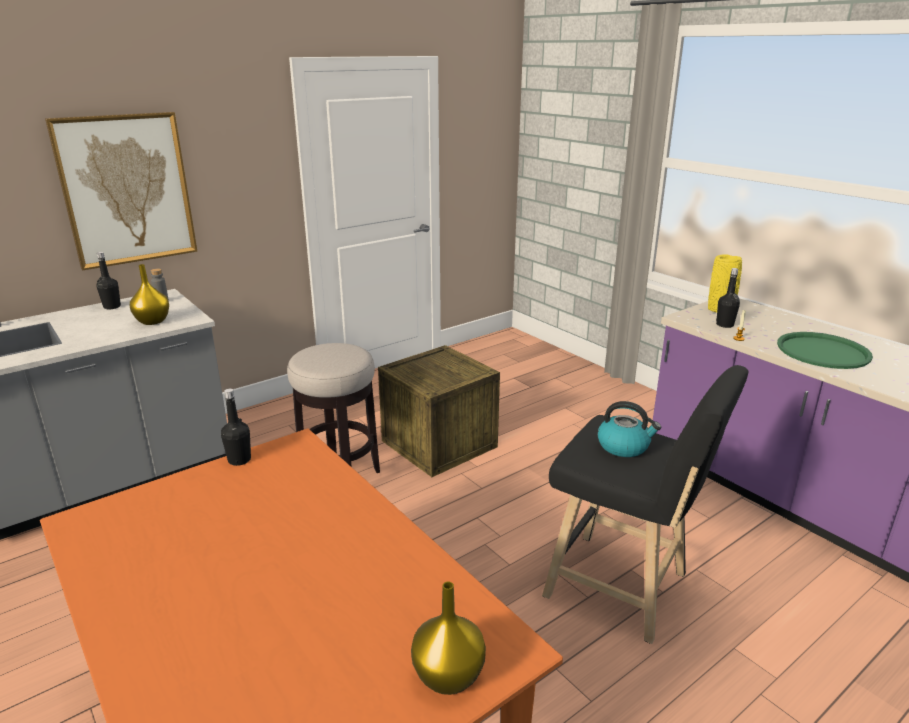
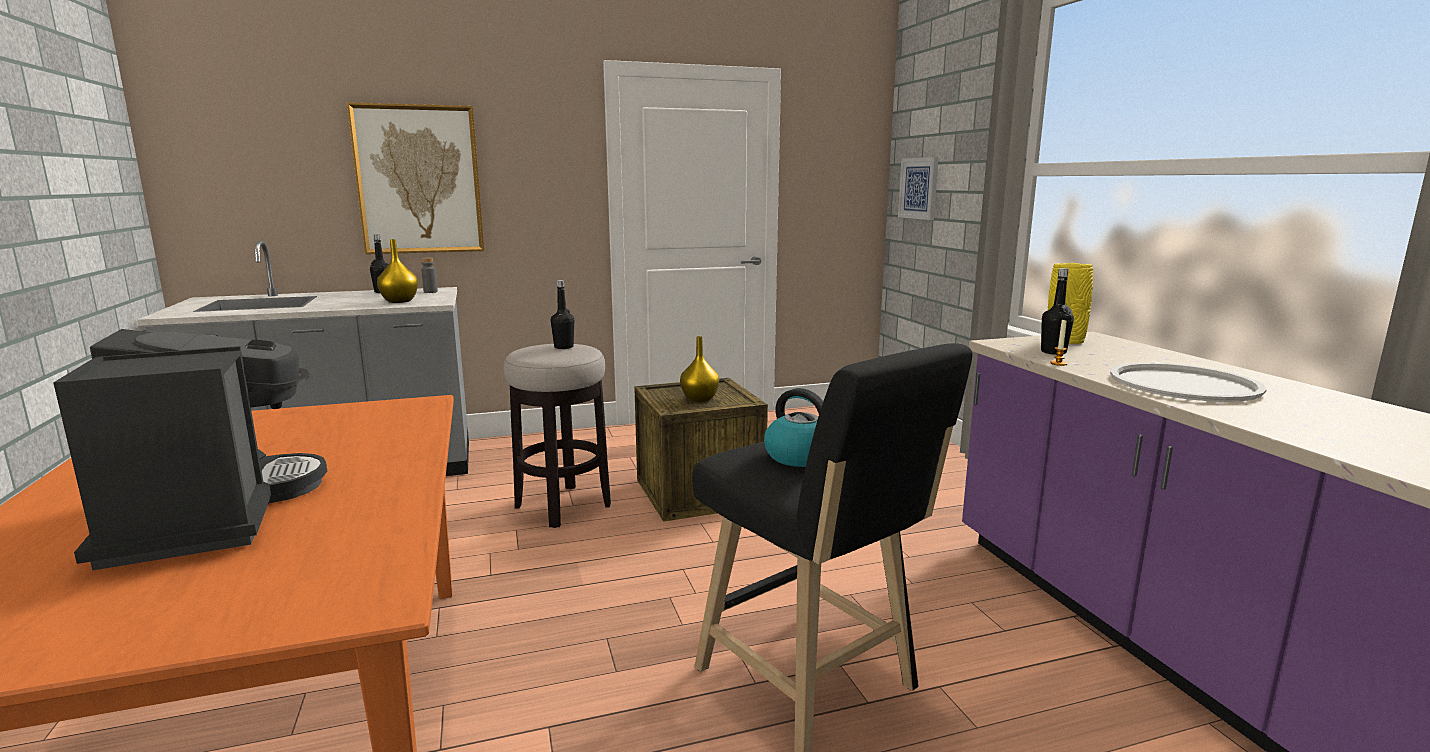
camera: 20 degrees right, 10 degrees down
(239, 460) = (351, 407): black bottle -> black bottle (563, 347)
(285, 605) = (210, 513): none -> coffee machine
(449, 675) = (267, 608): yellow vase -> yellow vase (700, 399)
(553, 159) = (919, 188): none -> picture
(822, 351) = (1183, 384): green tray -> white tray

